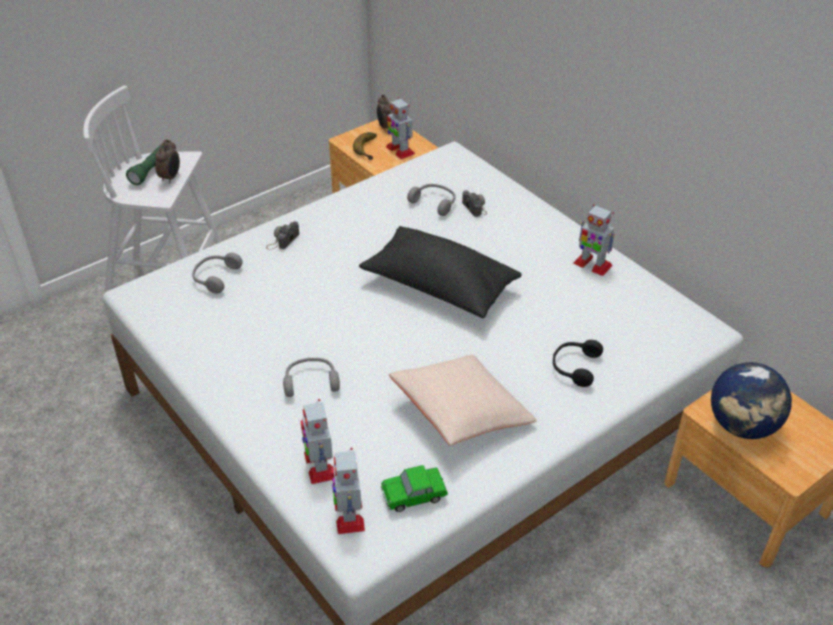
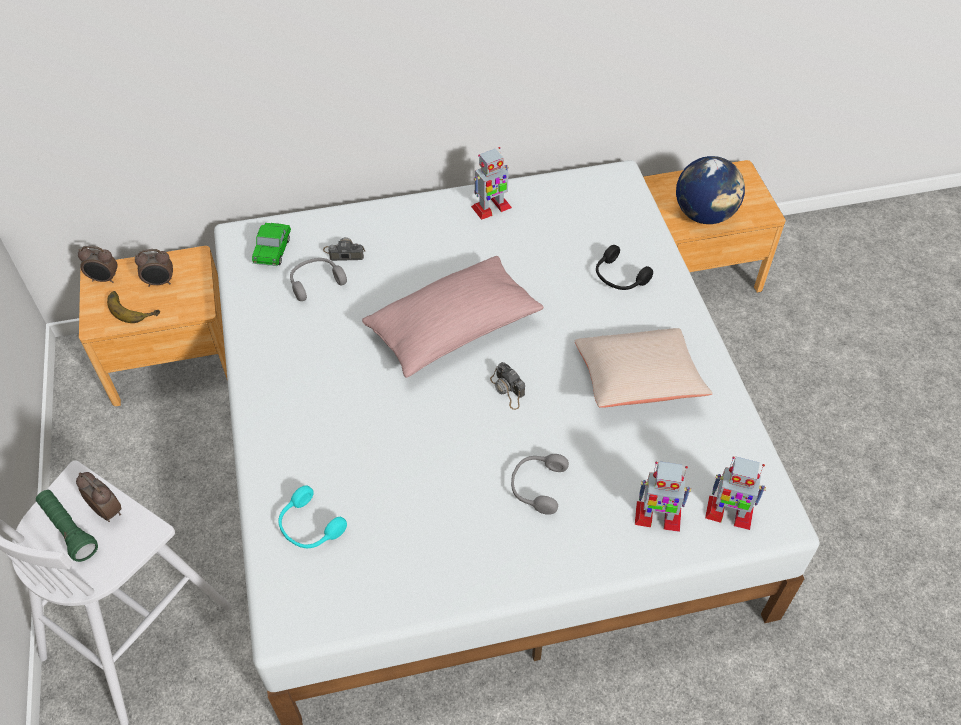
camera: 65 degrees left, 10 degrees up
(215, 277) = (309, 527): grey headphones -> turquoise headphones
(283, 240) = (285, 438): camera -> camera (508, 390)
(400, 150) = (160, 282): toy robot -> alarm clock
(414, 496) = (725, 454): toy car -> toy car (273, 251)
(439, 286) = (453, 329): black pillow -> pink pillow

